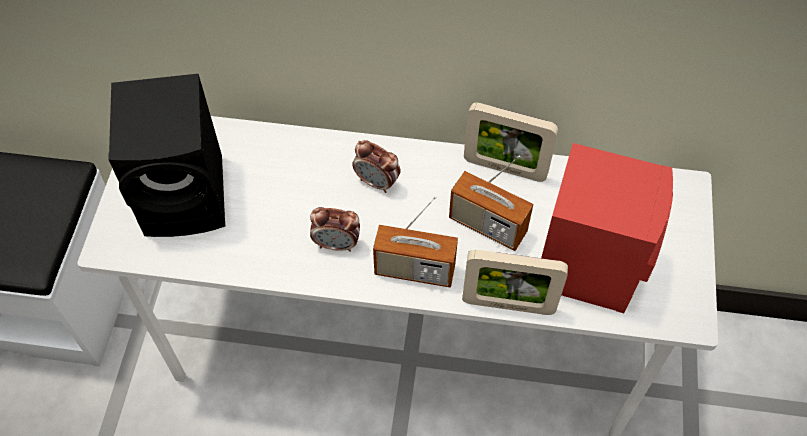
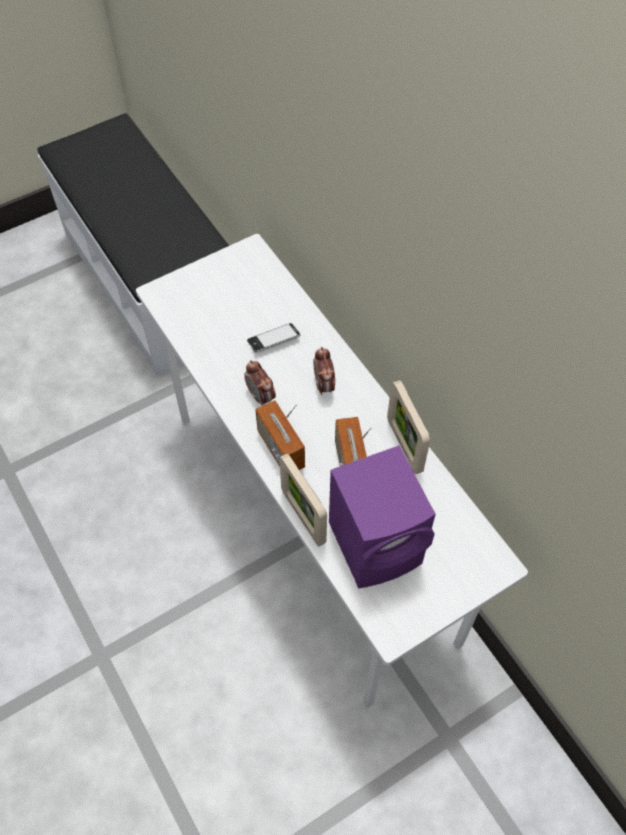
camera: 50 degrees right, 0 degrees up
(188, 196) = (224, 302): black speaker -> none
(281, 186) = (273, 340): none -> phone
(589, 263) = (378, 543): red speaker -> purple speaker

